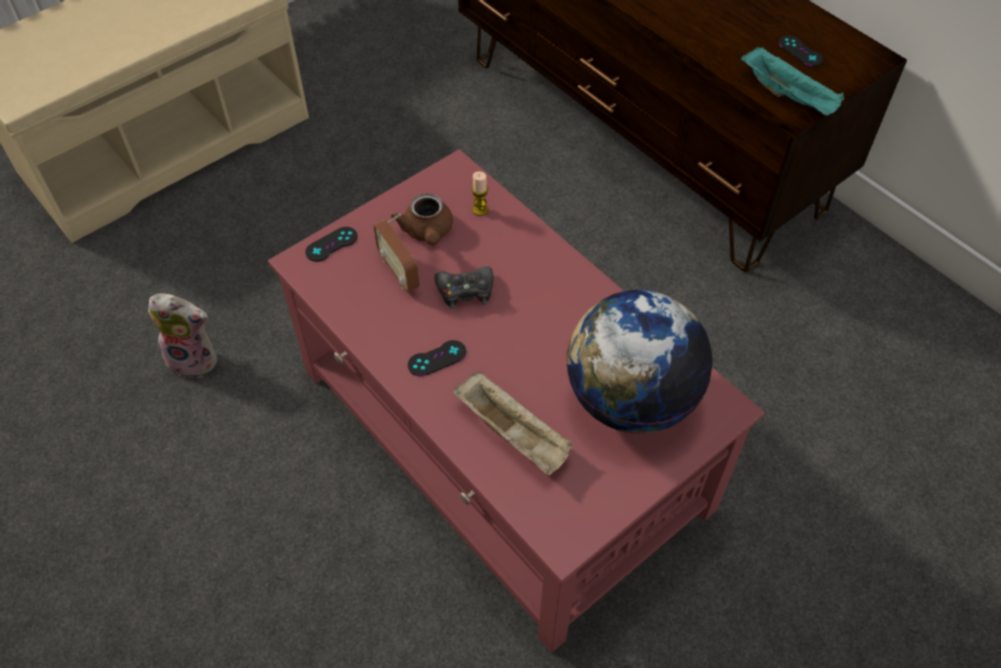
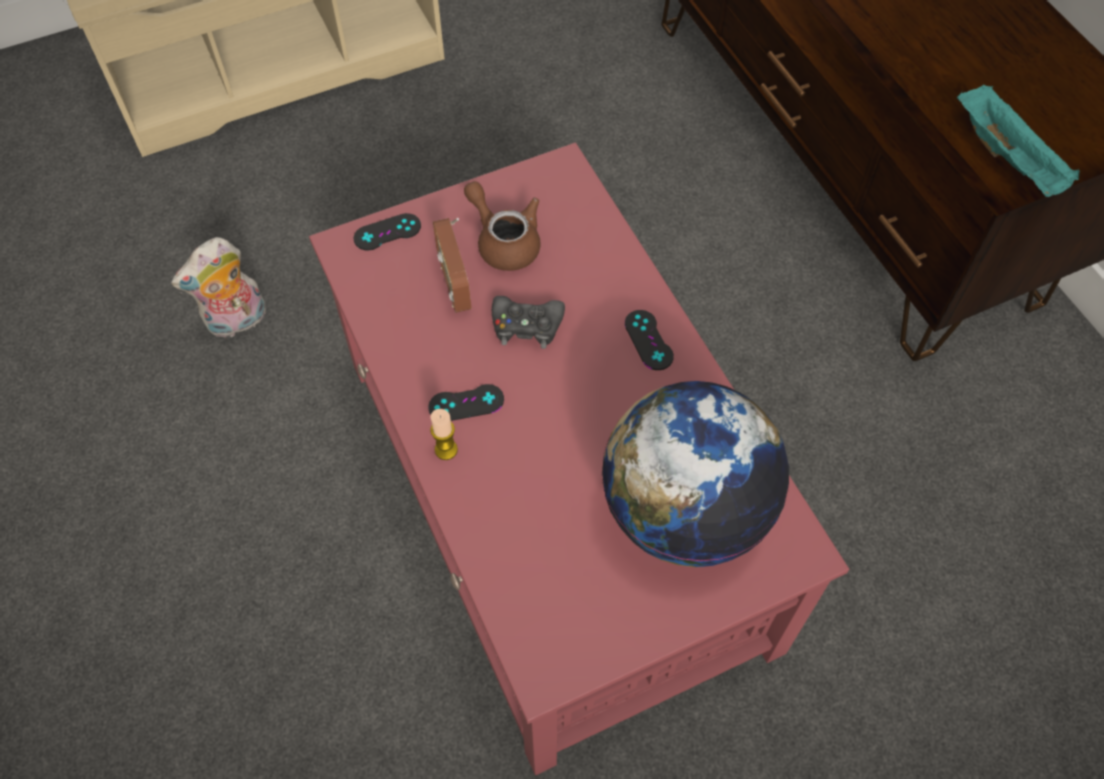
camera: 15 degrees right, 5 degrees up
(195, 358) = (237, 322): plush toy -> plush toy turned 120 degrees clockwise
(427, 232) = (504, 241): brown teapot -> brown teapot turned 135 degrees clockwise
(480, 209) = (576, 225): candle -> candle (446, 449)
(514, 434) = (528, 521): beige tray -> none
(800, 51) = (1044, 100): black game controller -> black game controller (648, 340)

